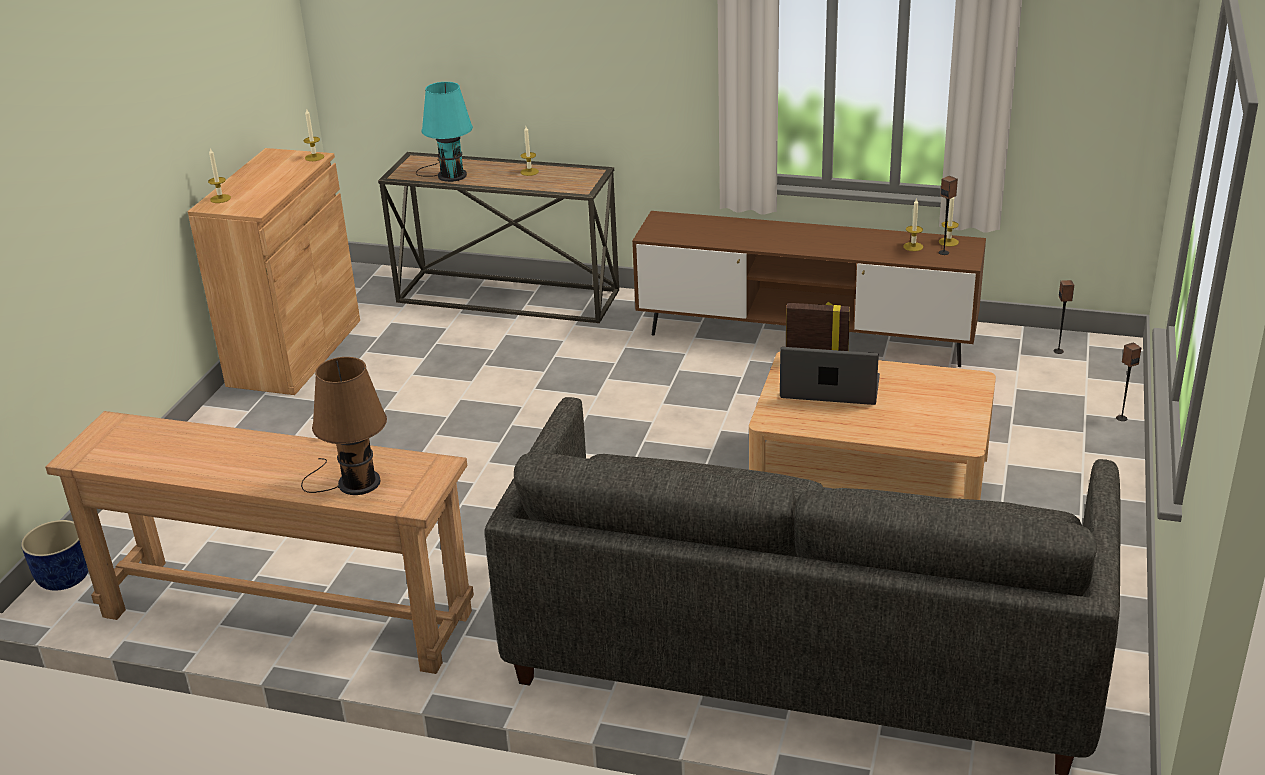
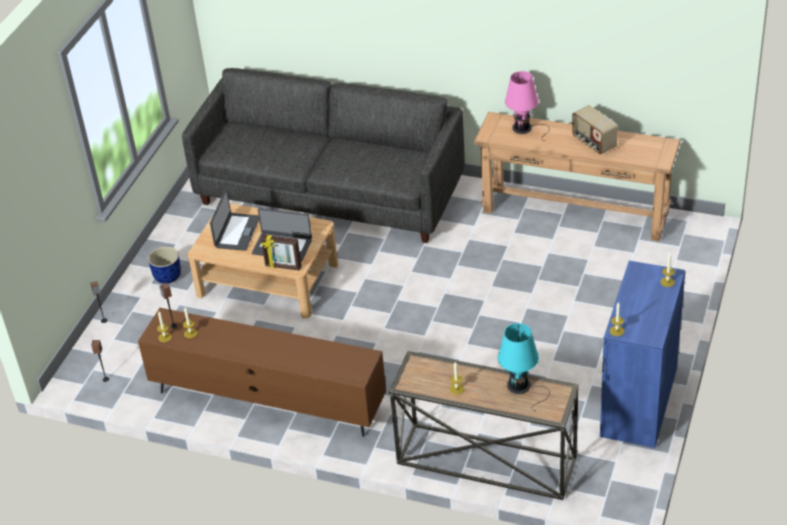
camera: 175 degrees left, 10 degrees up
(65, 577) = (701, 233): blue planter -> blue planter (167, 276)
(222, 455) = (593, 143): none -> radio
(295, 352) = (639, 402): brown cabinet -> blue cabinet
(354, 482) = (524, 128): brown table lamp -> pink table lamp
(924, 407) = (236, 232): none -> laptop

